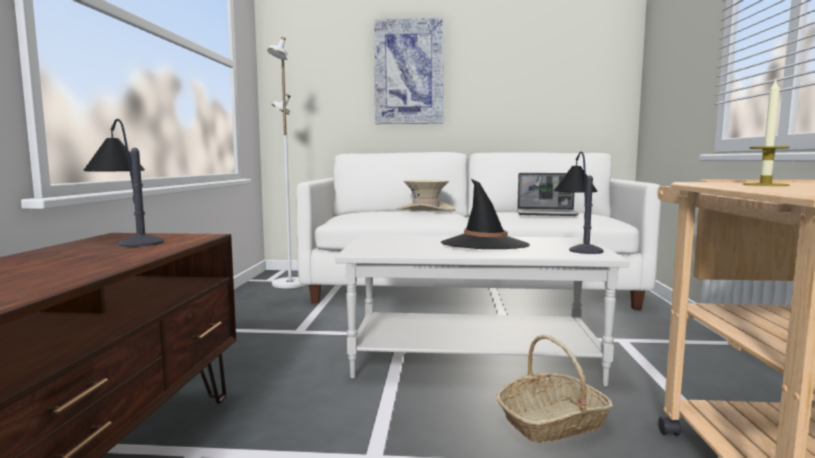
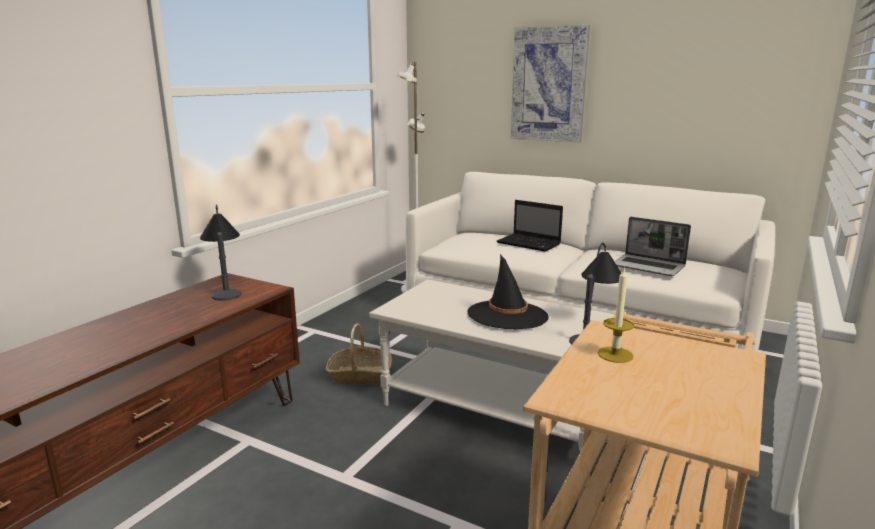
camera: 25 degrees right, 10 degrees up
(425, 210) = (530, 244): beige hat -> laptop
(552, 422) = (496, 487): basket -> basket (359, 375)

